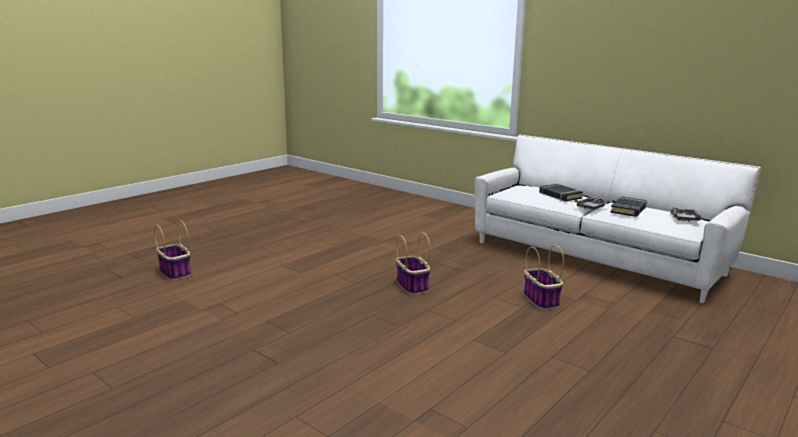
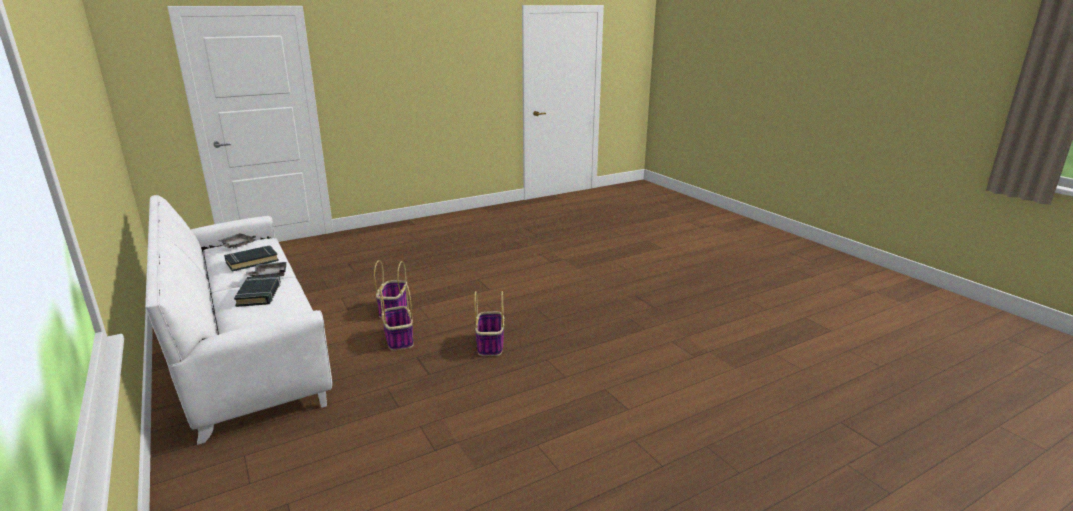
camera: 160 degrees left, 5 degrees up
(175, 272) = (771, 419): basket -> basket (399, 339)

